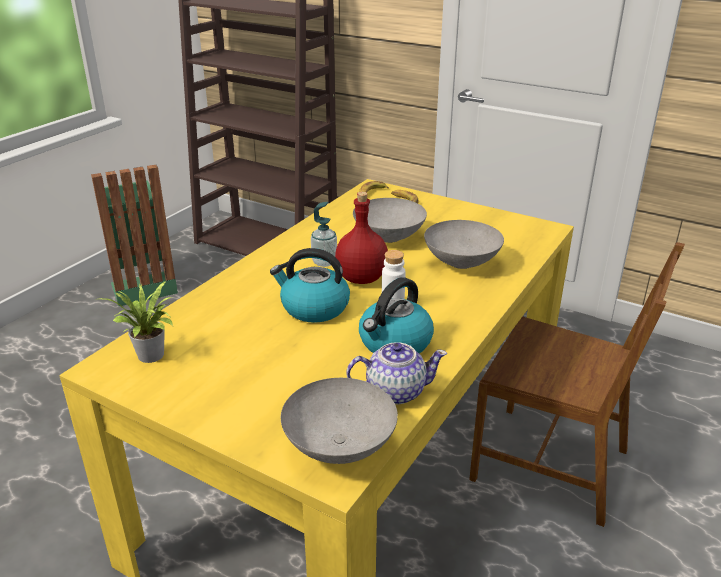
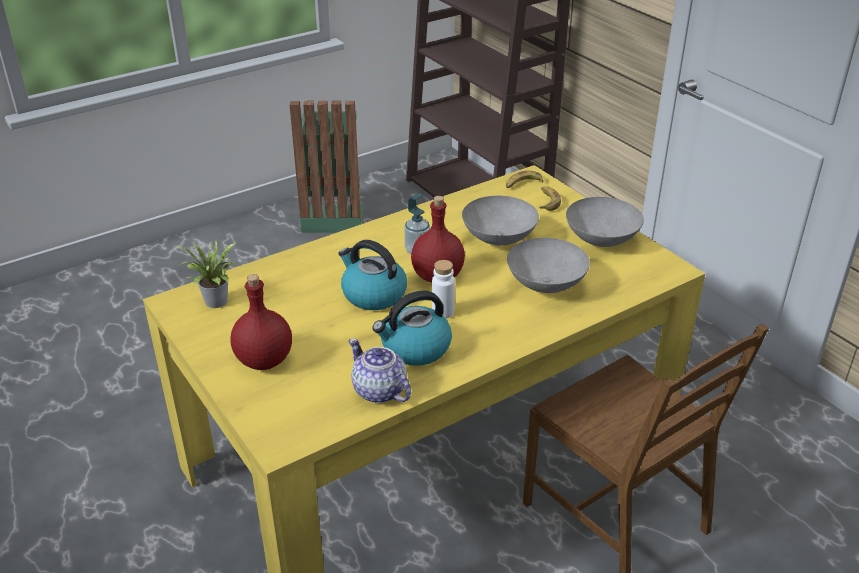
camera: 25 degrees right, 5 degrees up
(249, 398) = (263, 361): none -> red bottle
(337, 446) = (298, 422): grey bowl -> grey bowl (600, 240)
(395, 391) = (379, 391): teapot -> teapot turned 150 degrees counterclockwise

